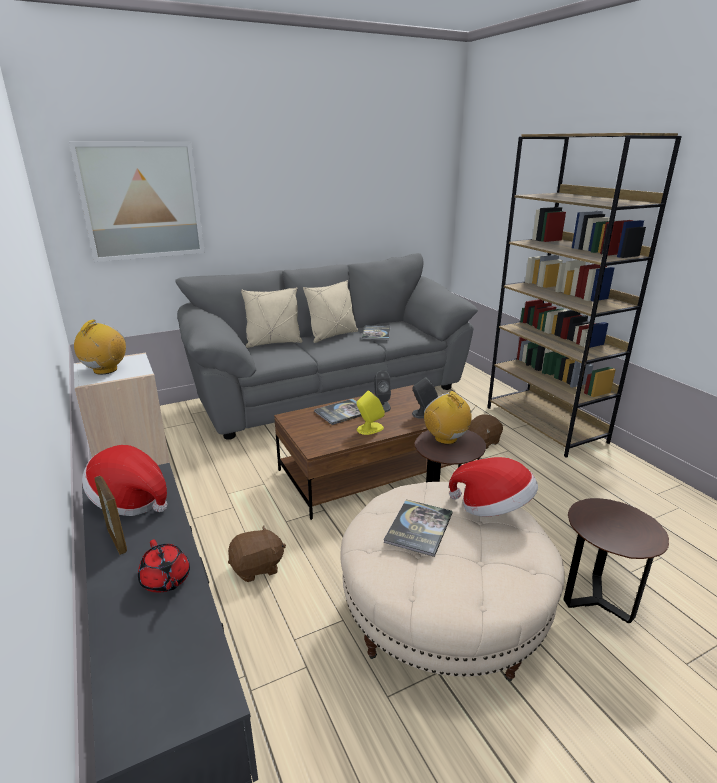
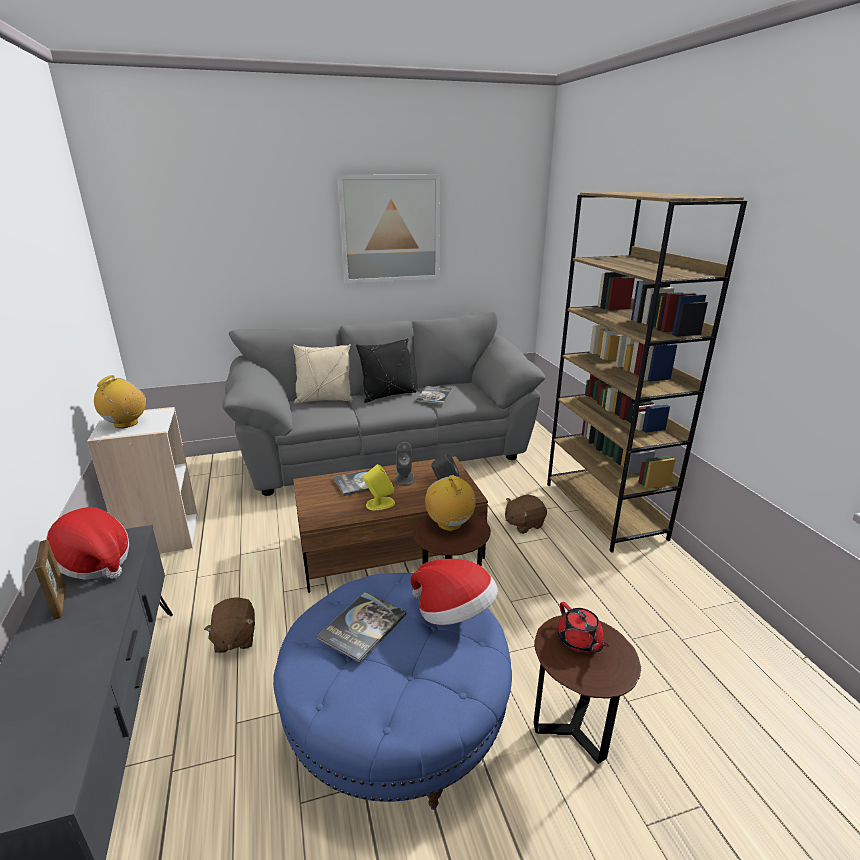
camera: 10 degrees right, 0 degrees up
(141, 201) = (199, 254): picture -> picture (390, 229)
(166, 580) = (78, 653): red teapot -> red teapot (579, 641)
(257, 567) = (234, 638): brown plush toy -> brown plush toy turned 90 degrees clockwise
(332, 335) = (388, 395): beige pillow -> black pillow
(443, 615) = (396, 720): beige ottoman -> blue ottoman

